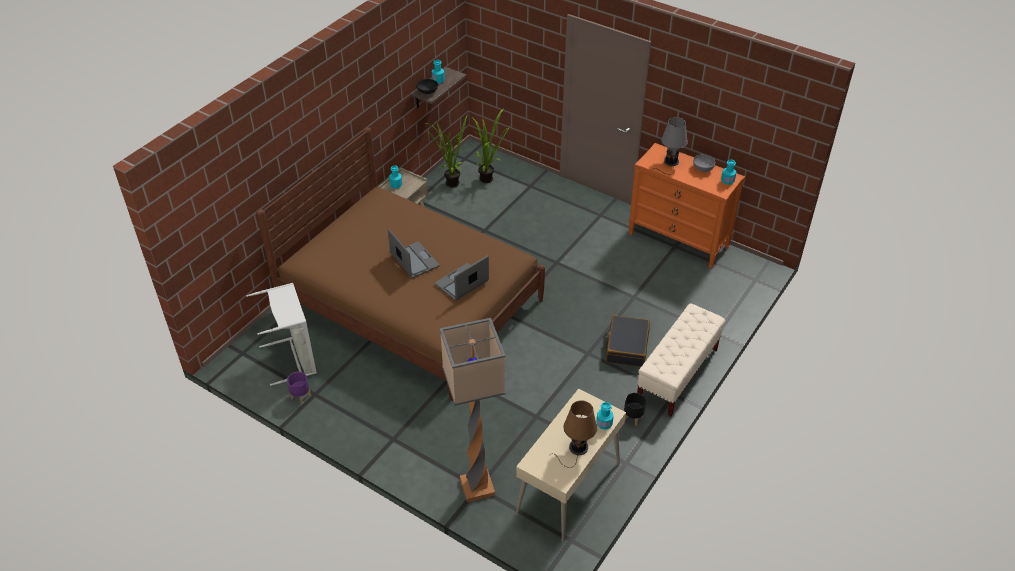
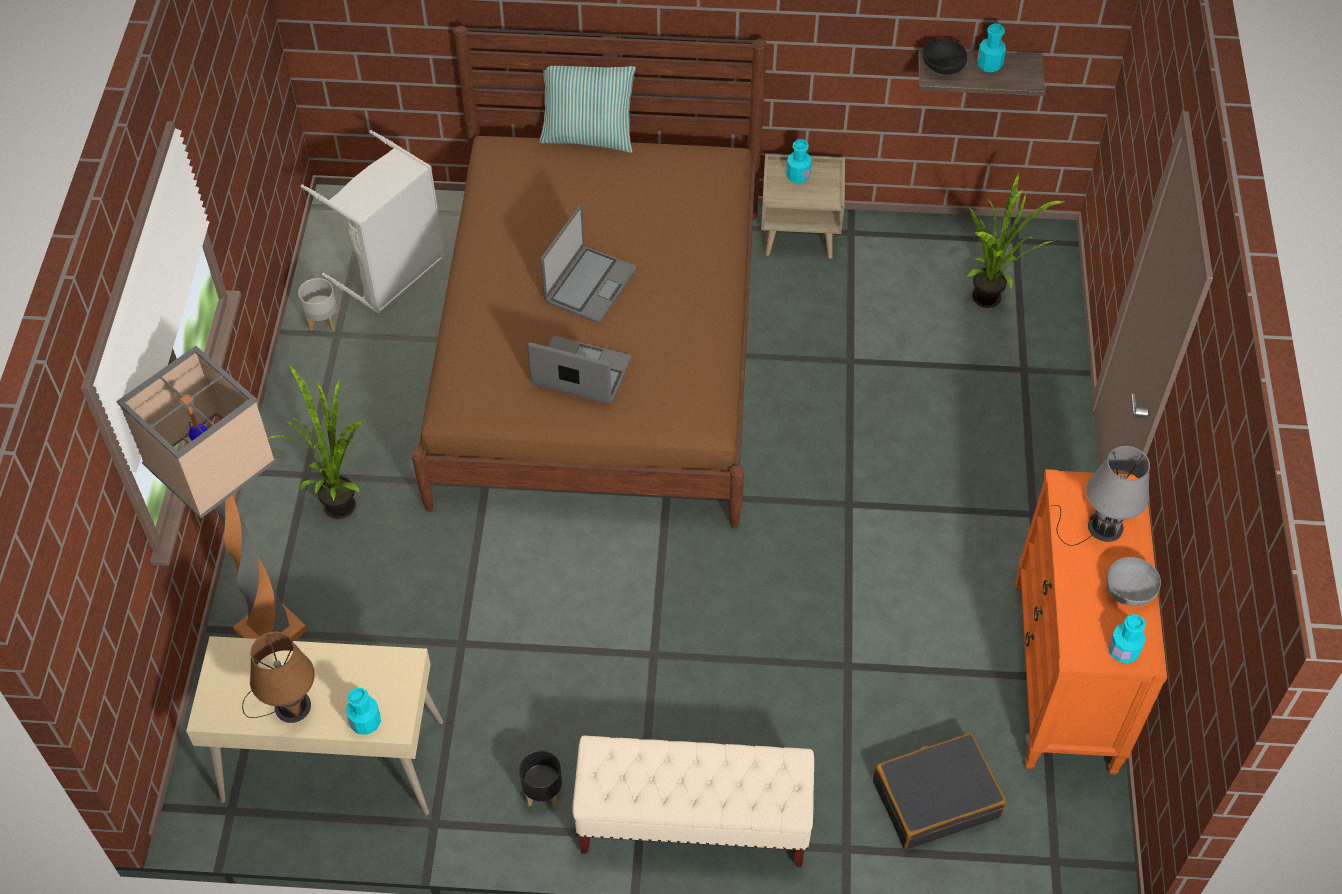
camera: 60 degrees right, 10 degrees up
(300, 396) = (323, 320): purple planter -> grey planter
(322, 228) = (588, 136): none -> pillow
(449, 182) = (933, 252): potted plant -> potted plant (341, 500)
(626, 347) = (710, 709): black suitcase -> black suitcase (935, 798)

